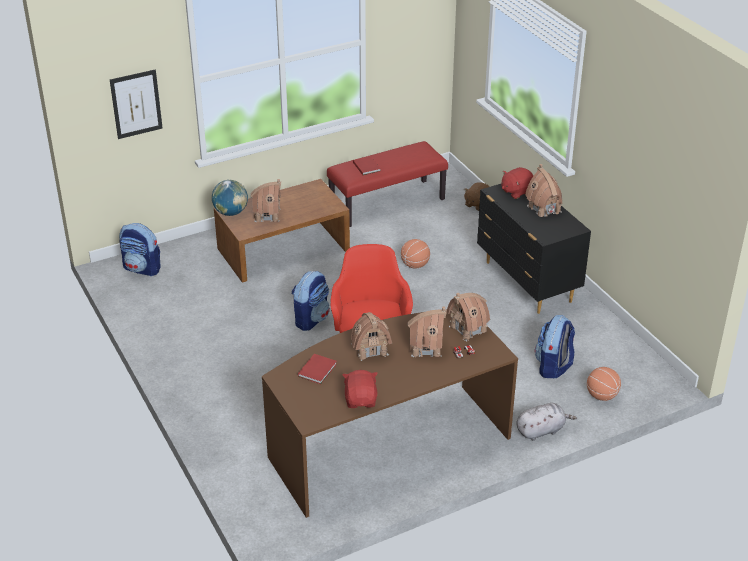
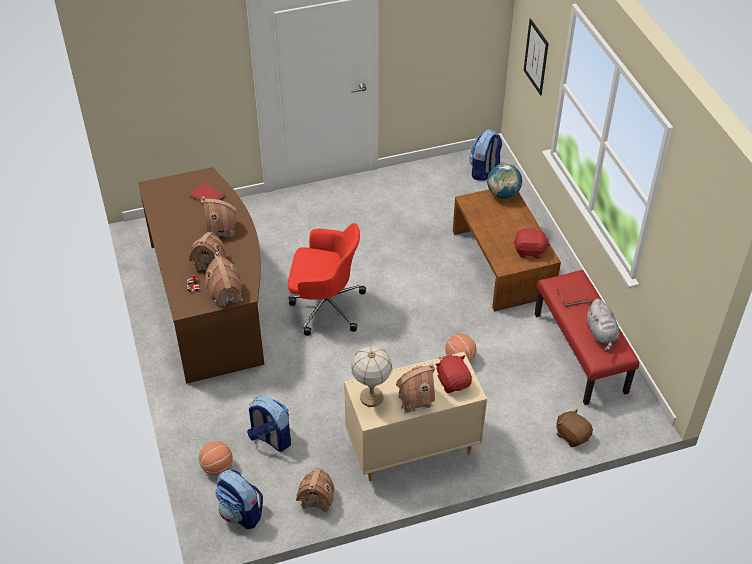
camera: 100 degrees right, 10 degrees up
(267, 215) = (495, 218): toy house -> toy house (317, 499)
(311, 319) = (387, 272): backpack -> backpack (241, 513)
(361, 400) = (162, 216): red plush toy -> red plush toy (530, 251)
(527, 283) = (411, 449): black dresser -> beige dresser
(541, 430) = (188, 408): grey plush toy -> grey plush toy (601, 334)
(554, 230) = (371, 398): none -> table lamp

